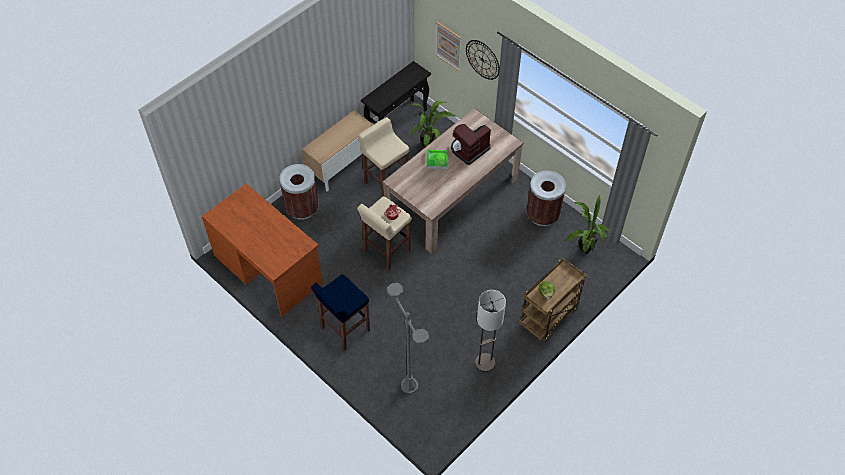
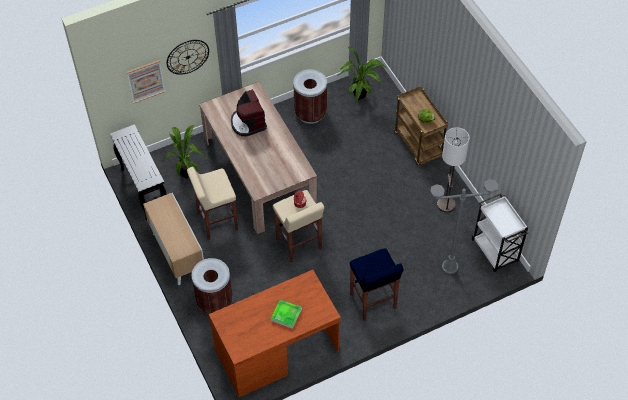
camera: 70 degrees left, 0 degrees up
(437, 160) = (249, 151): tray -> tray (286, 315)
(445, 424) = (495, 251): none -> white cart

